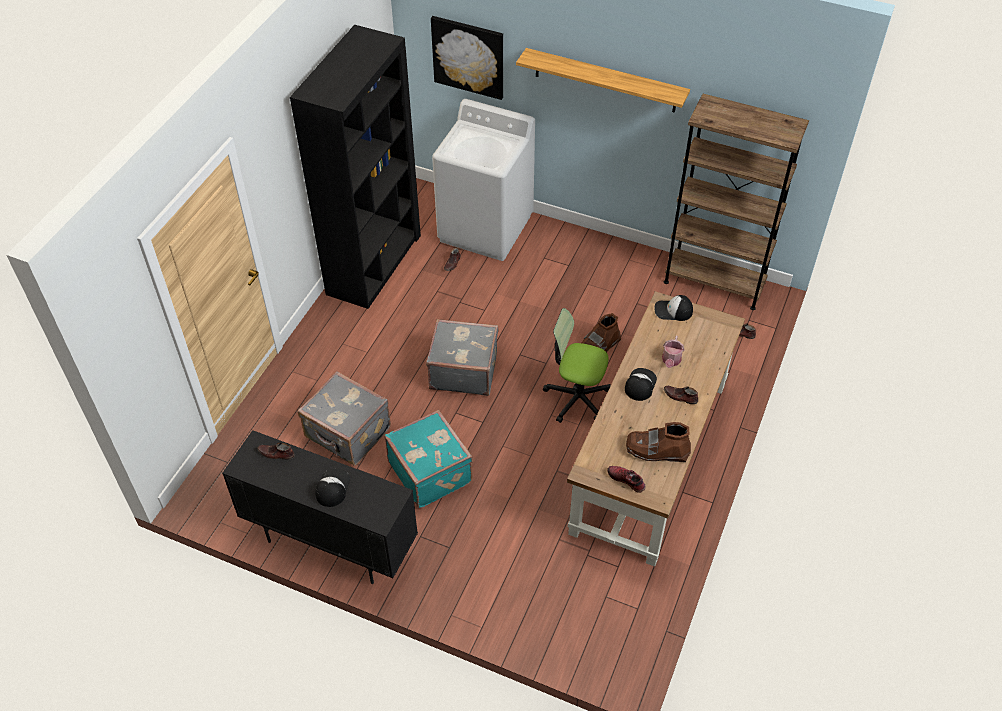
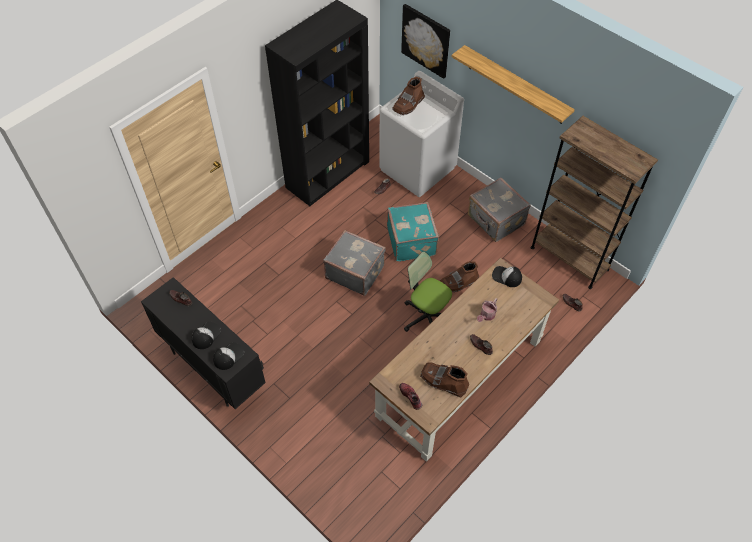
camera: 20 degrees right, 5 degrees up
(347, 434) = (257, 294): grey suitcase -> grey suitcase (495, 221)
(431, 471) = (301, 339): turquoise suitcase -> turquoise suitcase (412, 241)
(467, 142) = (408, 104): none -> brown boot
(640, 384) = (455, 327): cap -> cap (228, 356)

